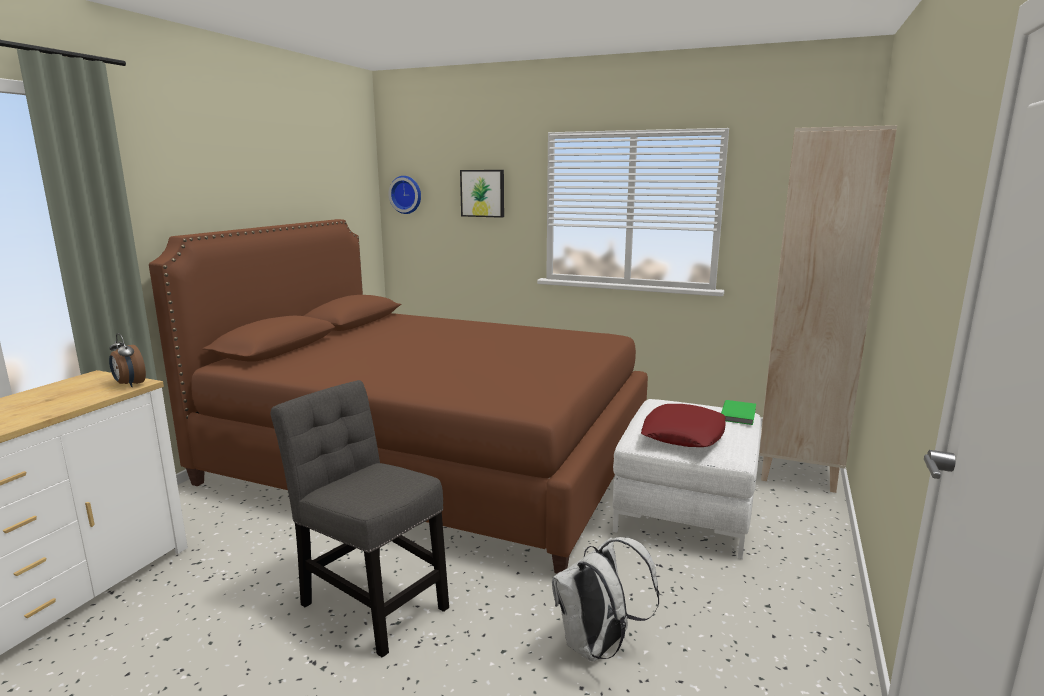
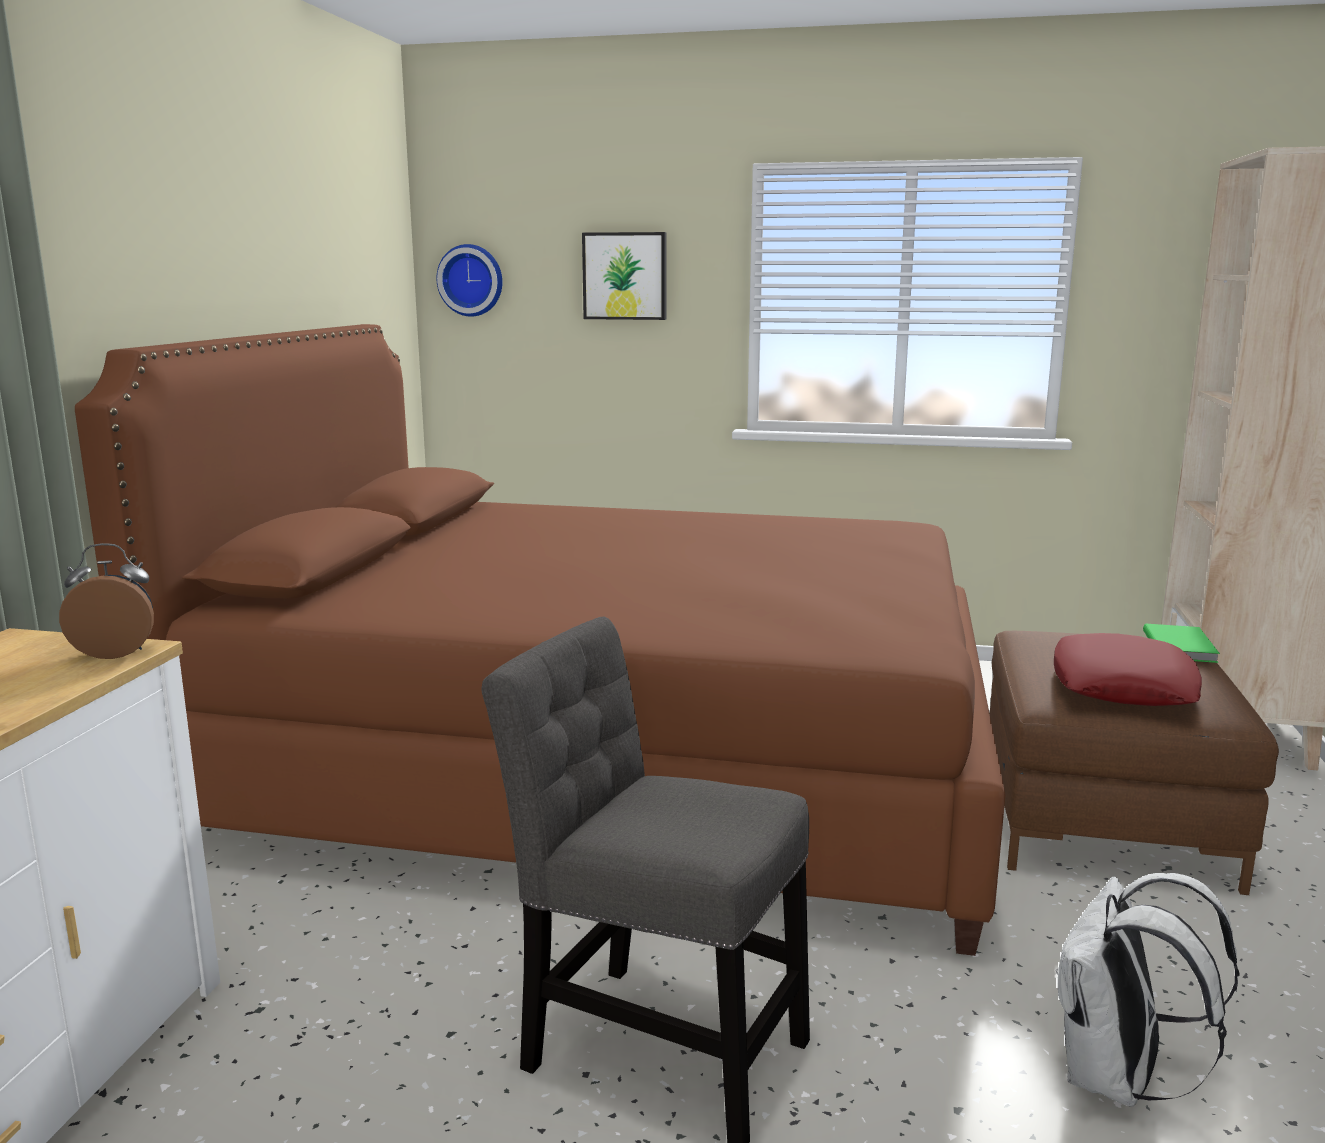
camera: 10 degrees left, 0 degrees up
(129, 384) = (116, 652): alarm clock -> alarm clock turned 135 degrees clockwise
(685, 507) = (1100, 815): white ottoman -> brown ottoman

